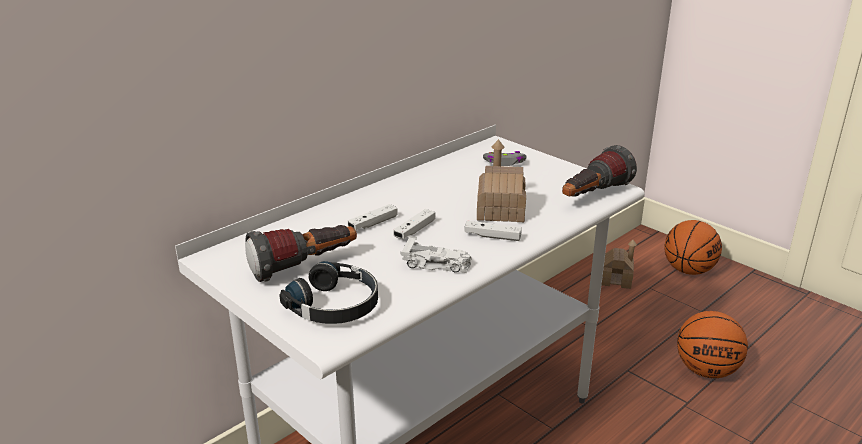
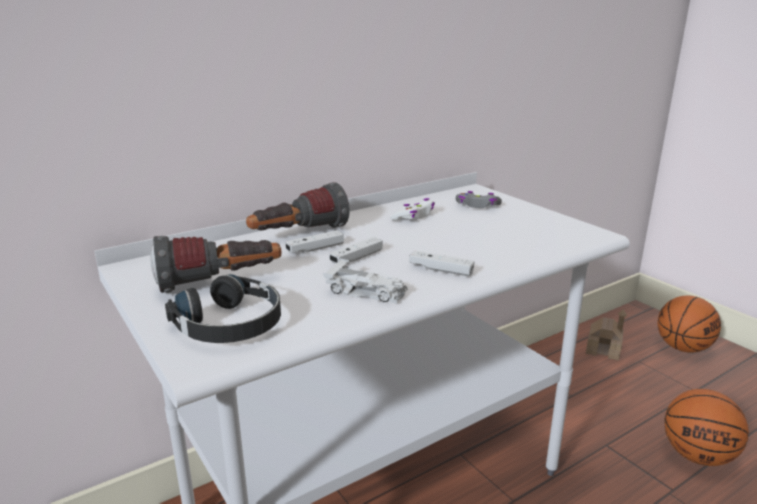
camera: 10 degrees right, 5 degrees down
(449, 180) = (414, 216): none -> white game controller
(500, 210) = (458, 246): toy house -> none
(592, 196) = (567, 240): flashlight -> flashlight (298, 235)

